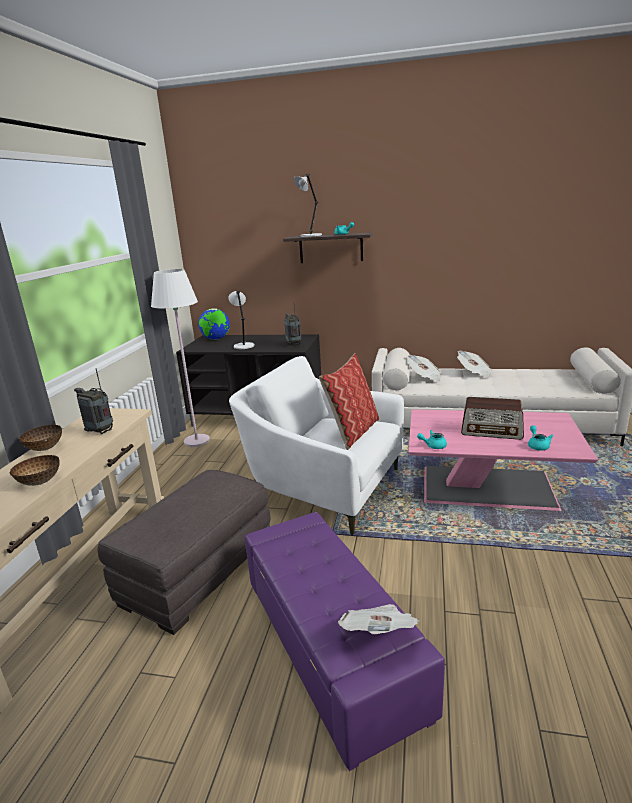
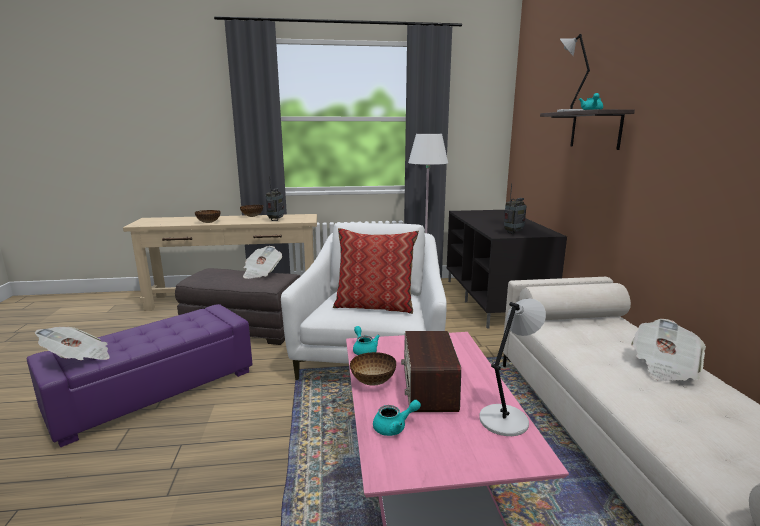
camera: 70 degrees right, 5 degrees down
(216, 339) = (497, 213): globe -> none
(243, 346) = (486, 221): grey table lamp -> grey table lamp (505, 419)
(425, 377) = (591, 330): newspaper -> newspaper (261, 273)
(482, 447) = (373, 381): none -> bowl

